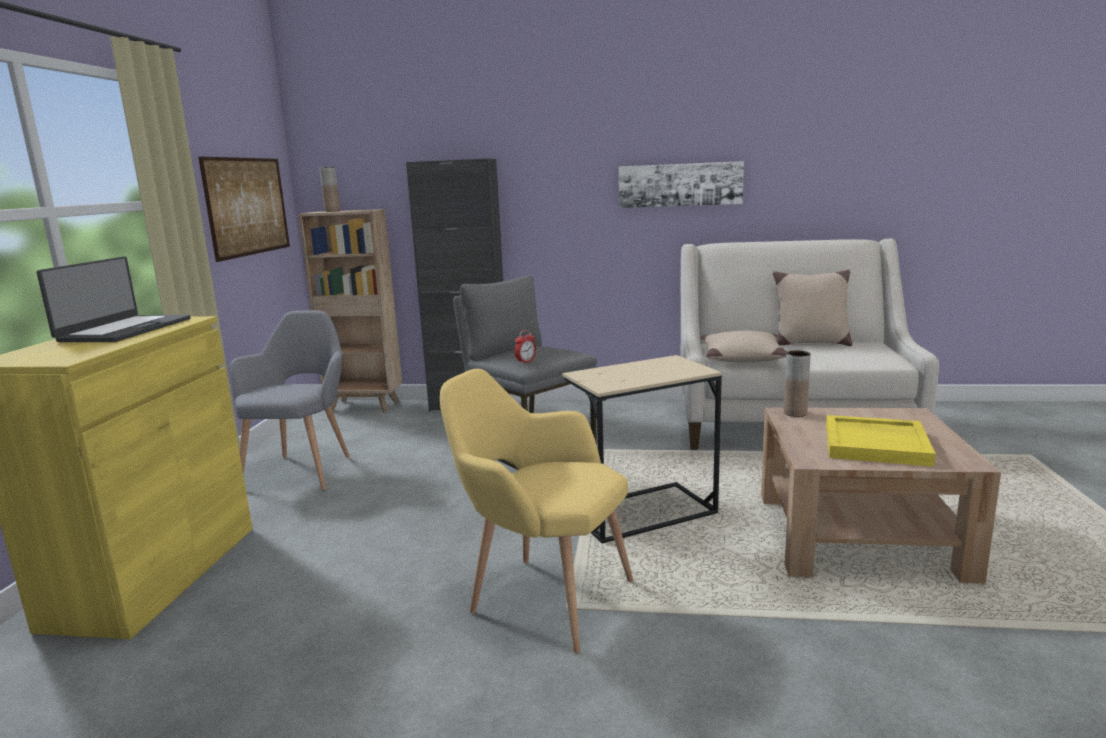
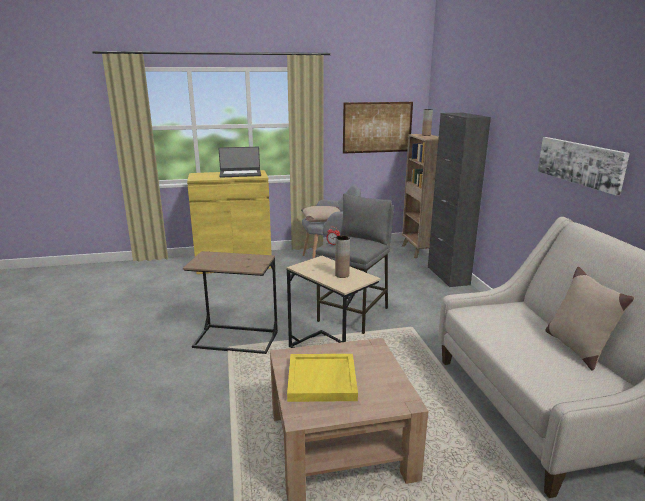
camera: 70 degrees right, 5 degrees up
(541, 596) = (236, 339): yellow armchair -> brown side table
(741, 357) = (487, 318): beige pillow -> beige pillow (323, 219)
(795, 413) = (374, 349): brown vase -> brown vase (342, 275)

